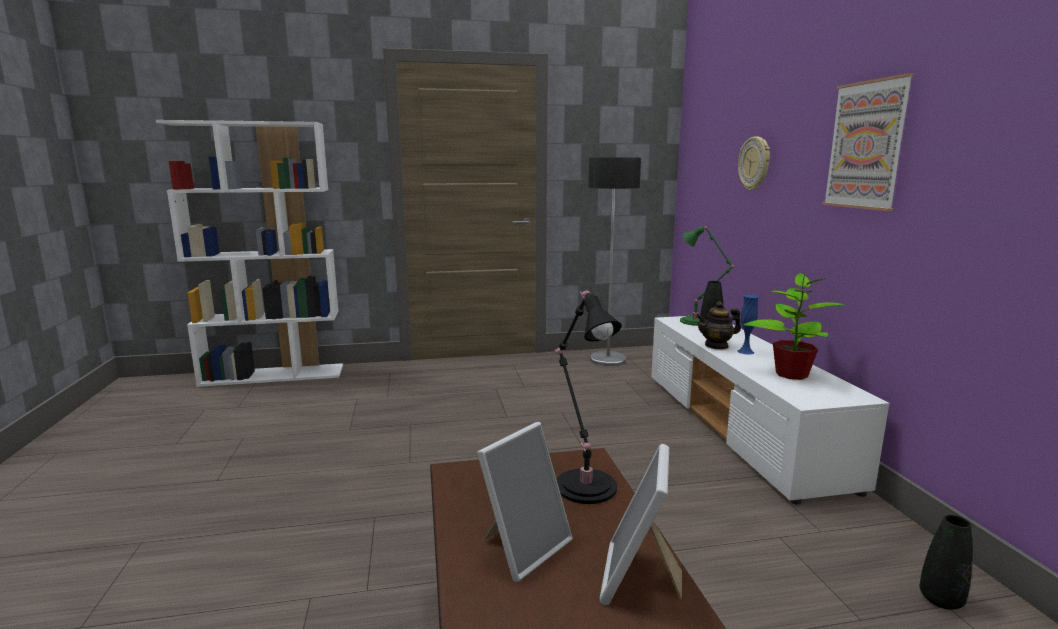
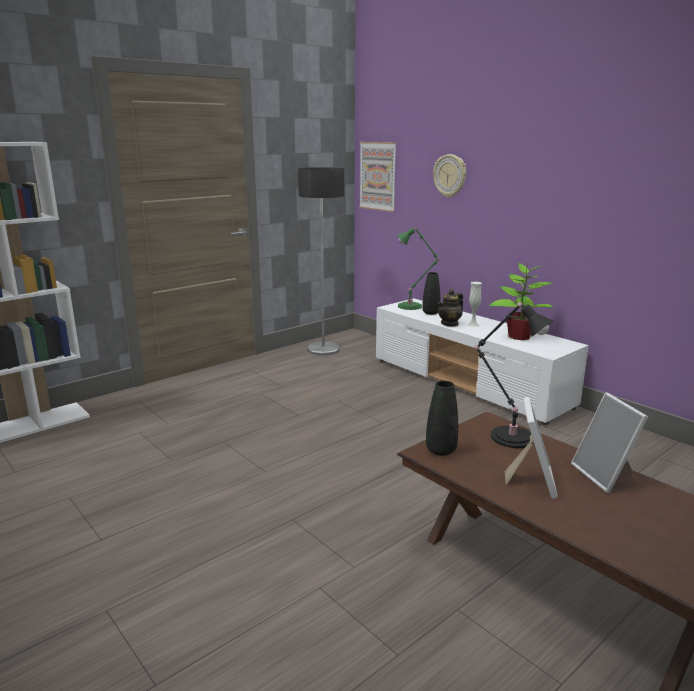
camera: 30 degrees left, 5 degrees up
(745, 351) = (473, 325): blue vase -> white vase
(866, 145) = (558, 170): picture -> picture (378, 176)
(941, 600) = (654, 455): black vase -> black vase (441, 450)

